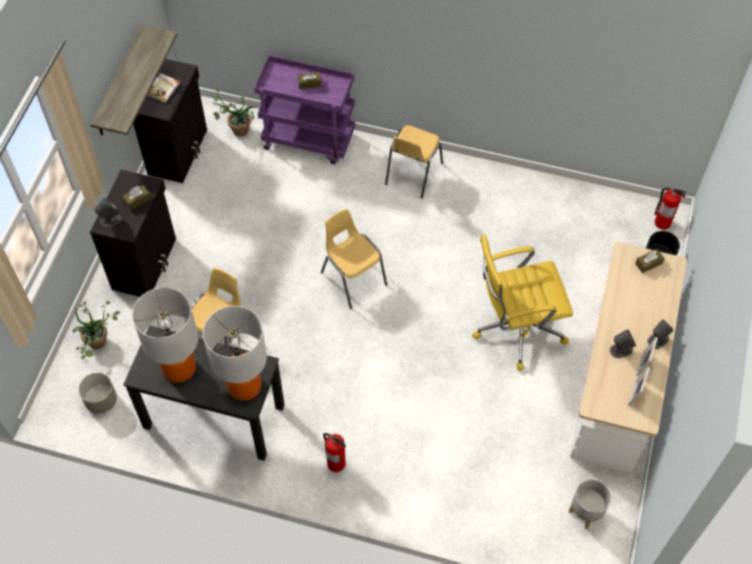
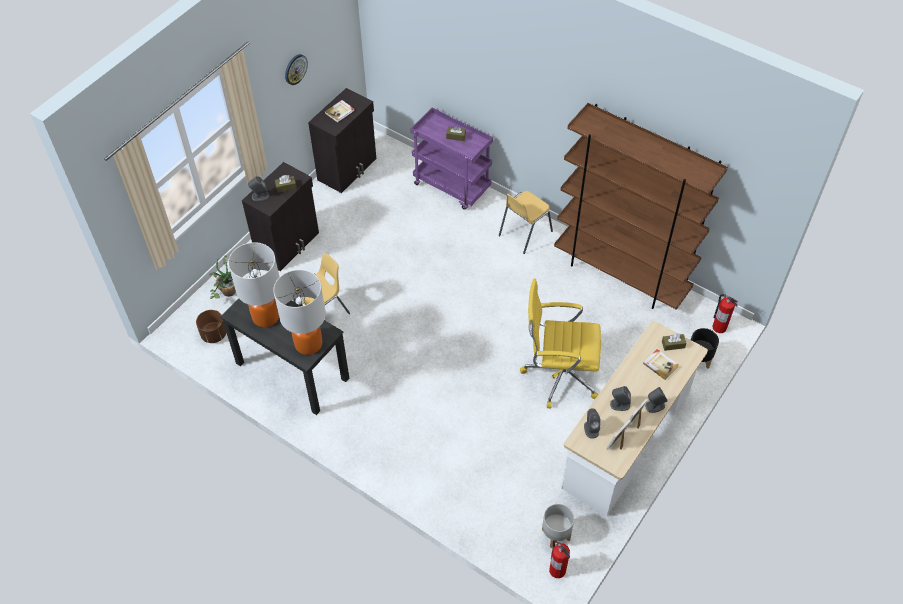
camera: 20 degrees right, 5 degrees down
(101, 401) = (213, 334): grey planter -> brown planter
(107, 53) = (295, 69): none -> wall clock
(119, 83) = (303, 96): shelf -> none
(236, 130) = (399, 164): potted plant -> none
(336, 463) = (370, 434): fire extinguisher -> fire extinguisher (557, 570)
(353, 278) = (442, 299): yellow chair -> none
(536, 192) = (621, 274): none -> brown bookcase
(602, 388) = (591, 429): none -> grey speaker
(645, 290) = (660, 365): none -> book

